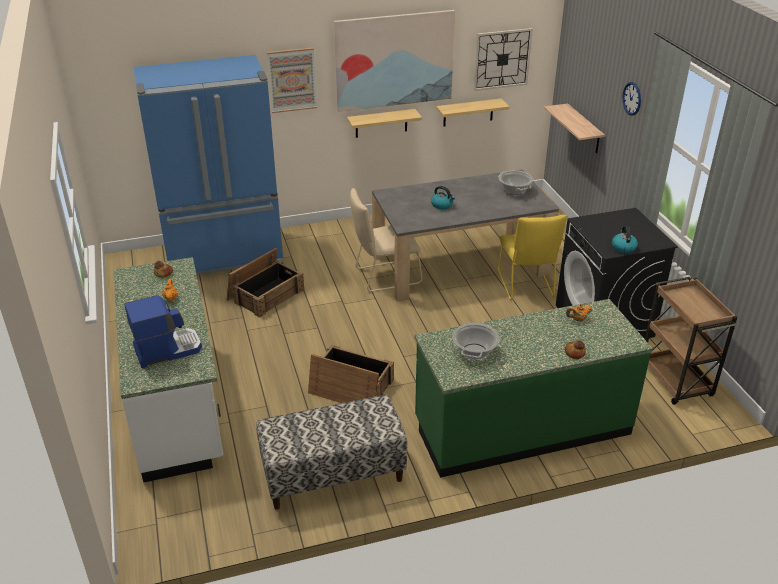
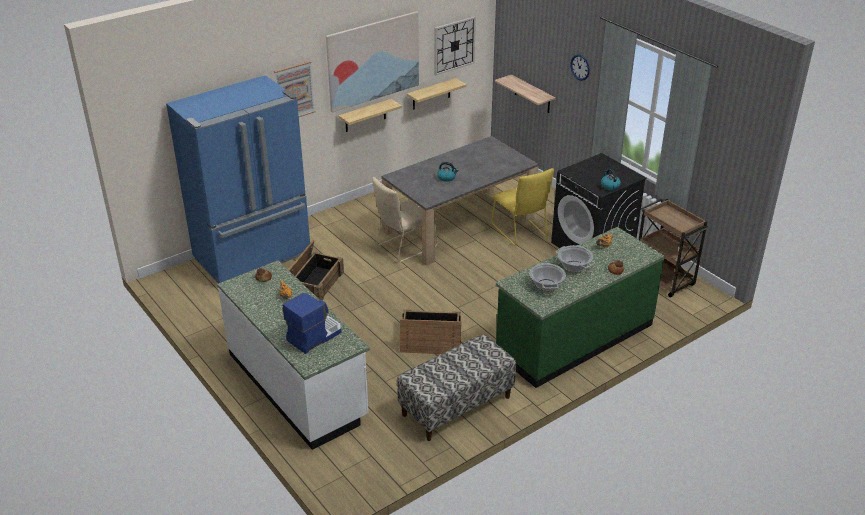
camera: 20 degrees left, 0 degrees up
(514, 190) = (495, 154): cooking pot -> cooking pot (573, 266)

